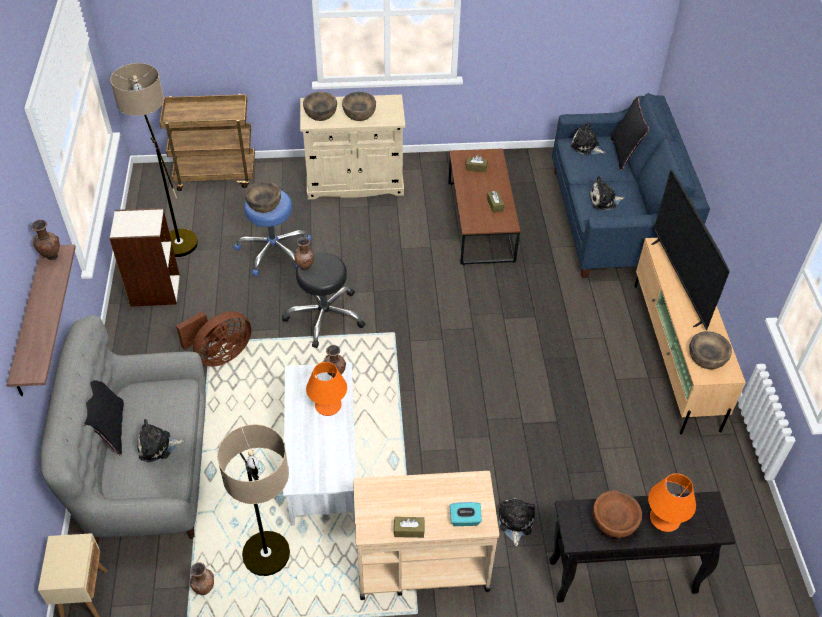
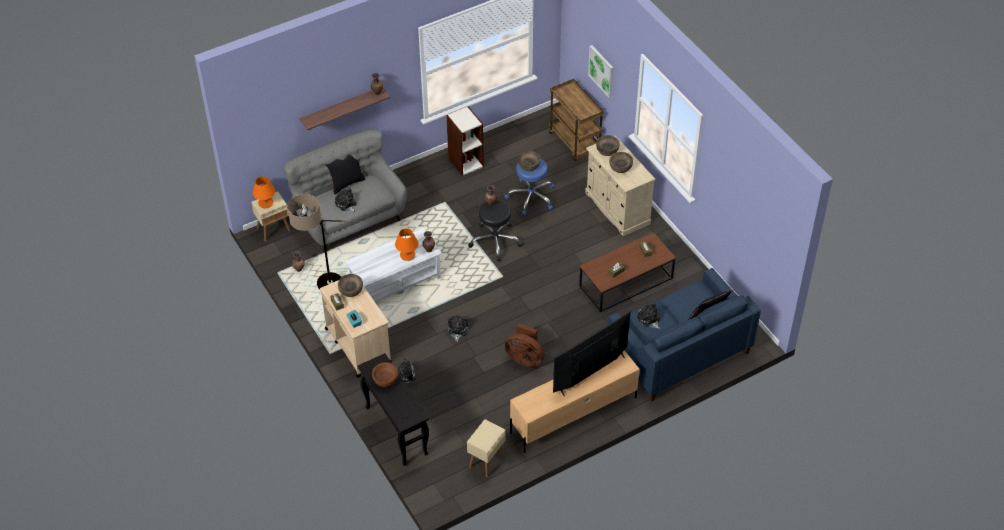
camera: 65 degrees right, 0 degrees up
(174, 234) = (513, 149): floor lamp -> none
(219, 39) = (601, 71): none -> picture
(220, 354) = (439, 210): brown fan -> brown fan (525, 358)
(586, 147) = (699, 295): plush toy -> plush toy (457, 330)
(664, 518) = (398, 399): orange table lamp -> orange table lamp (266, 203)
(707, 357) = (535, 401): brown bowl -> brown bowl (350, 290)
(722, 482) = (486, 461): none -> beige side table

